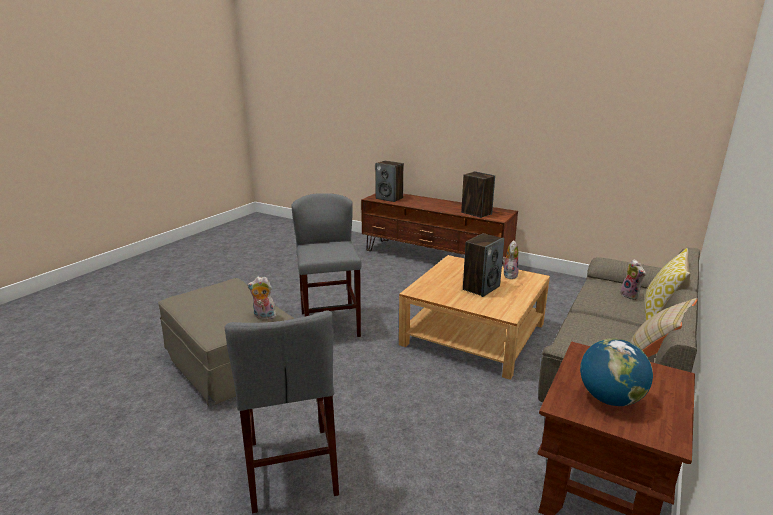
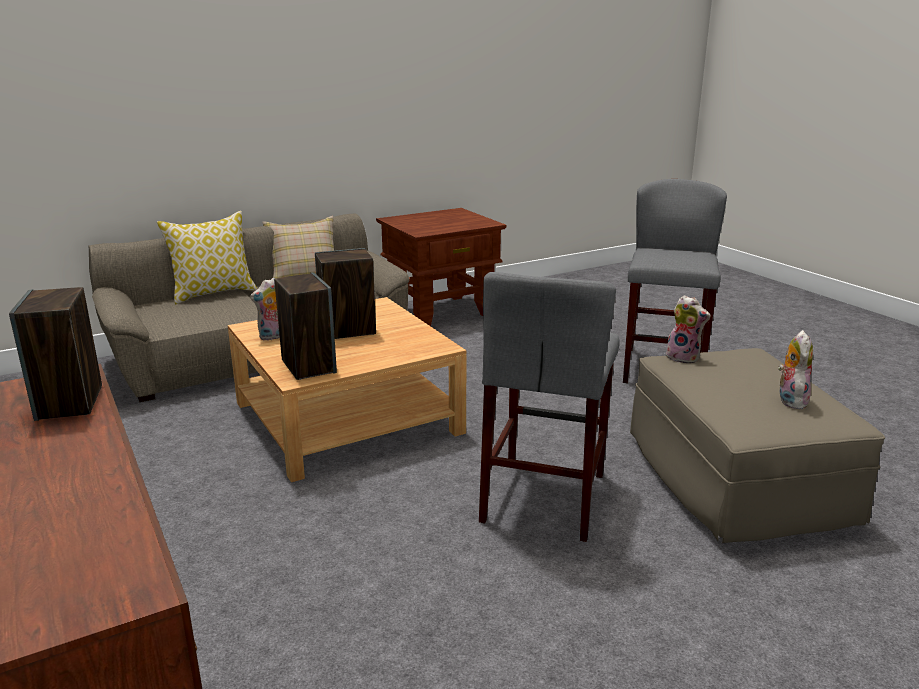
camera: 150 degrees left, 0 degrees up
(389, 198) = (89, 565): speaker -> speaker (308, 366)
(609, 399) = (455, 220): globe -> none
(630, 296) = (180, 309): plush toy -> plush toy (789, 400)

